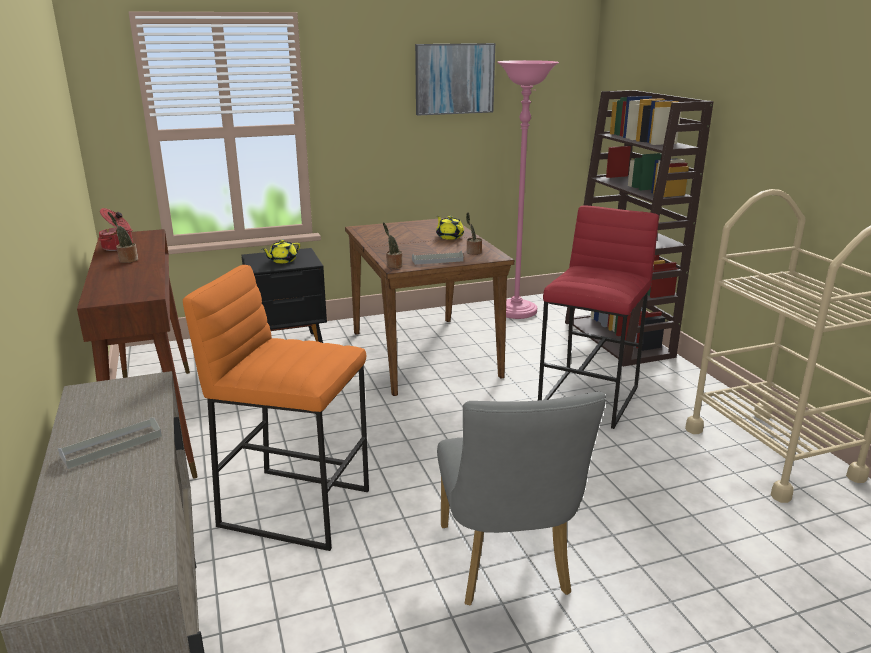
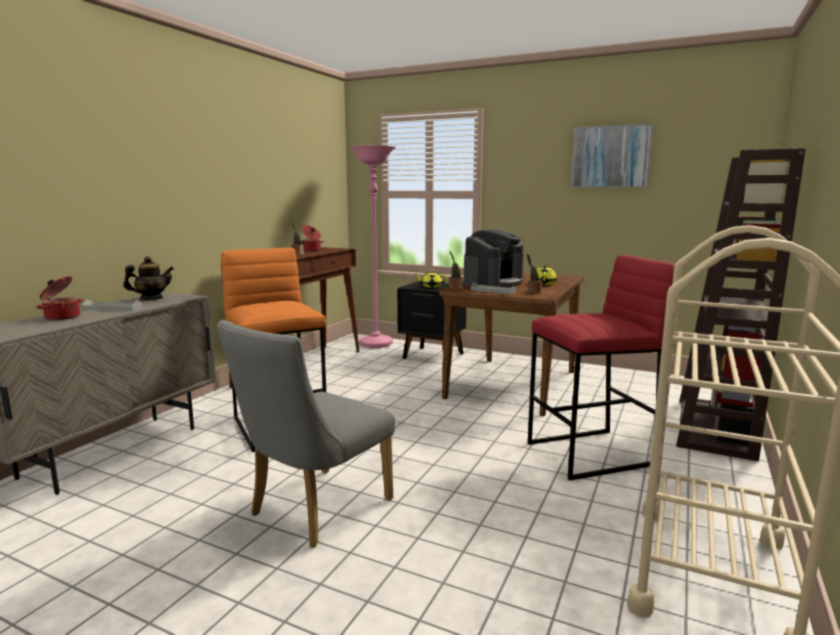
camera: 45 degrees right, 10 degrees down
(90, 493) = (62, 317): none -> cooking pot
(103, 406) = (151, 299): none -> teapot
(403, 246) = (493, 282): none -> coffee machine
(516, 311) = (645, 382): pink floor lamp -> pink floor lamp (376, 343)

